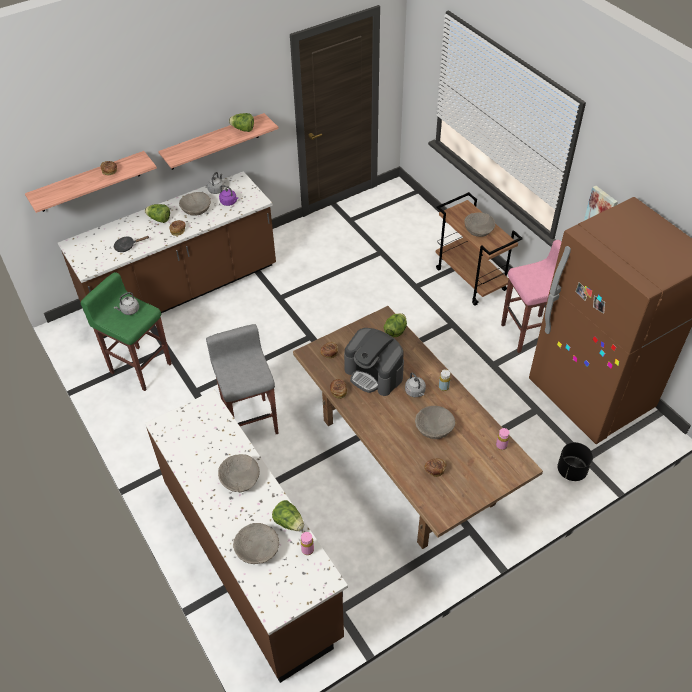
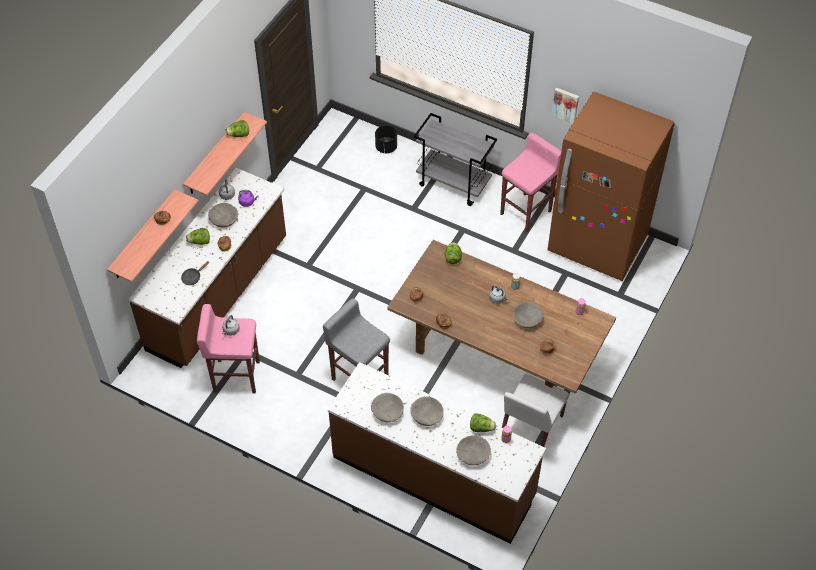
camera: 30 degrees left, 5 degrees up
(140, 367) = (235, 376): green stool -> pink stool
(374, 373) = (459, 298): coffee machine -> none
(391, 558) = (530, 428): none -> white chair
(471, 279) = (454, 184): brown cart -> grey cart
(478, 229) = (457, 143): beige bowl -> beige bowl (387, 411)
(571, 470) = (615, 308): black planter -> black planter (386, 147)

